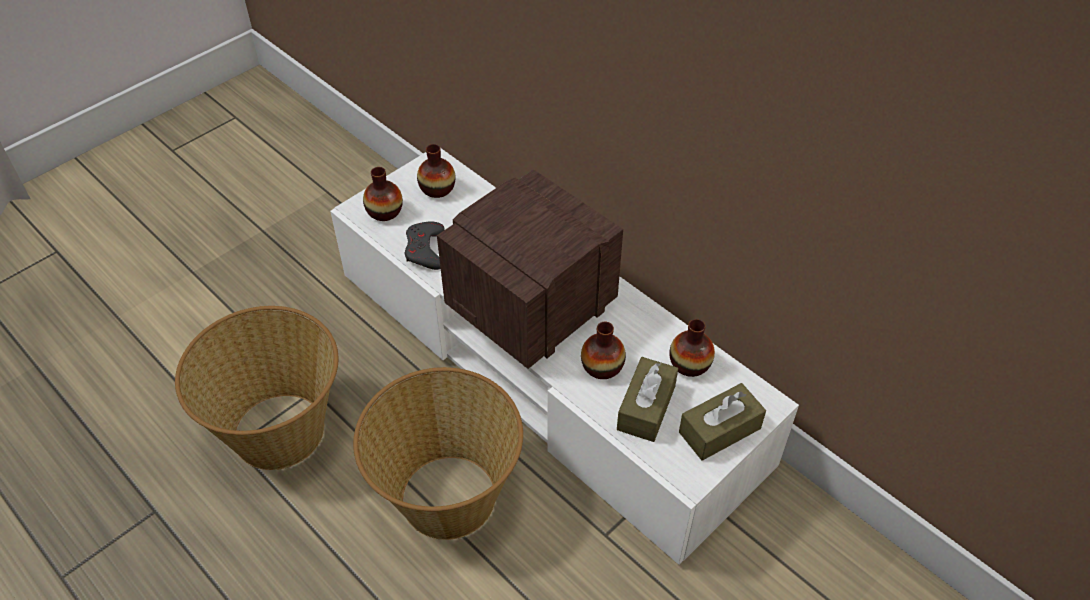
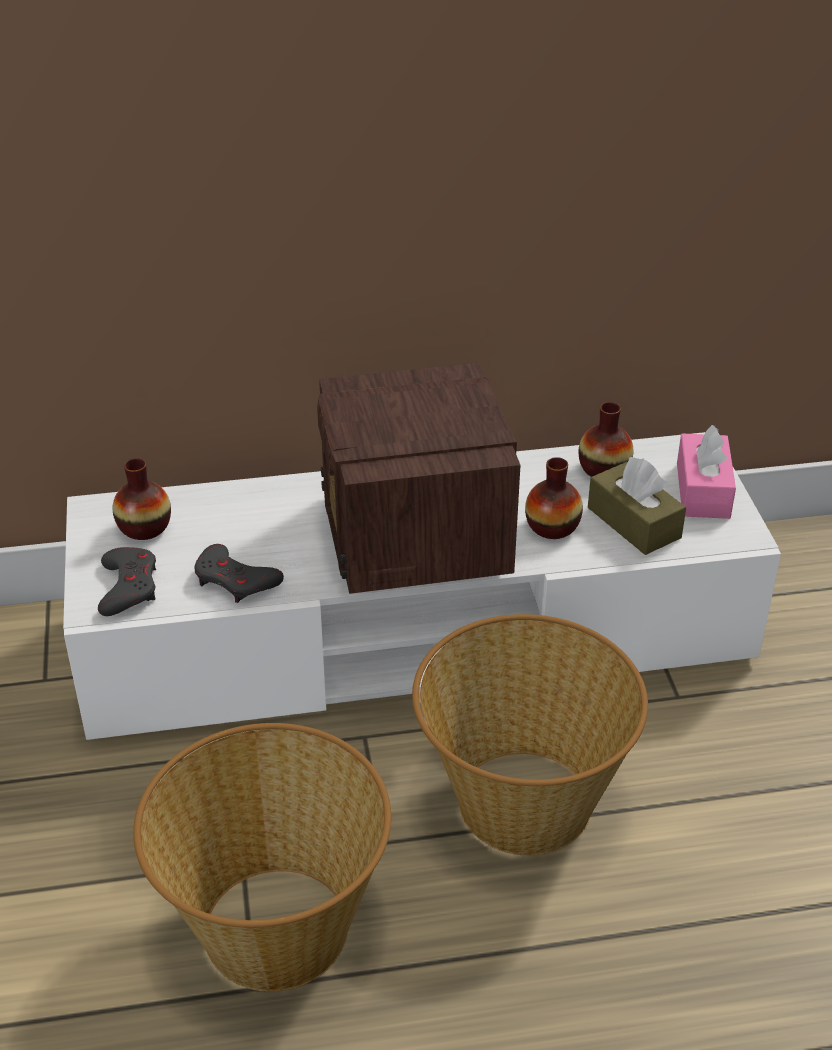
camera: 55 degrees left, 10 degrees down
(384, 211) = (128, 587): vase -> grey game controller
(719, 430) = (703, 490): brown tissue box -> pink tissue box

